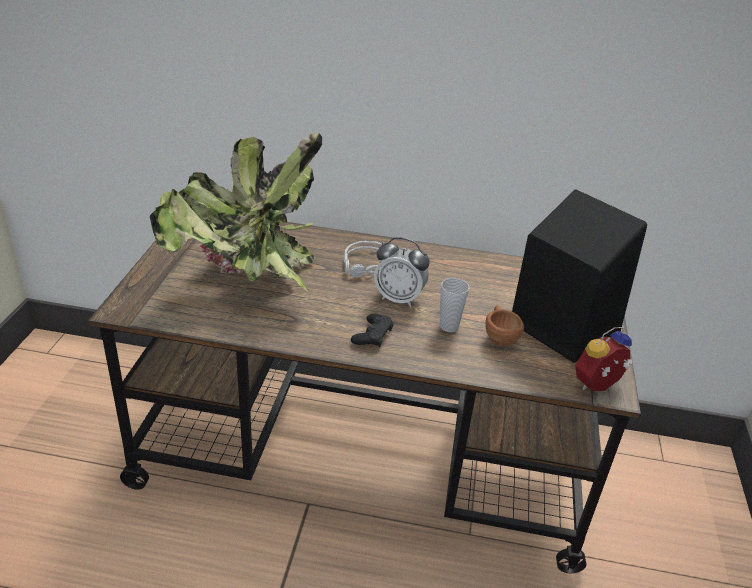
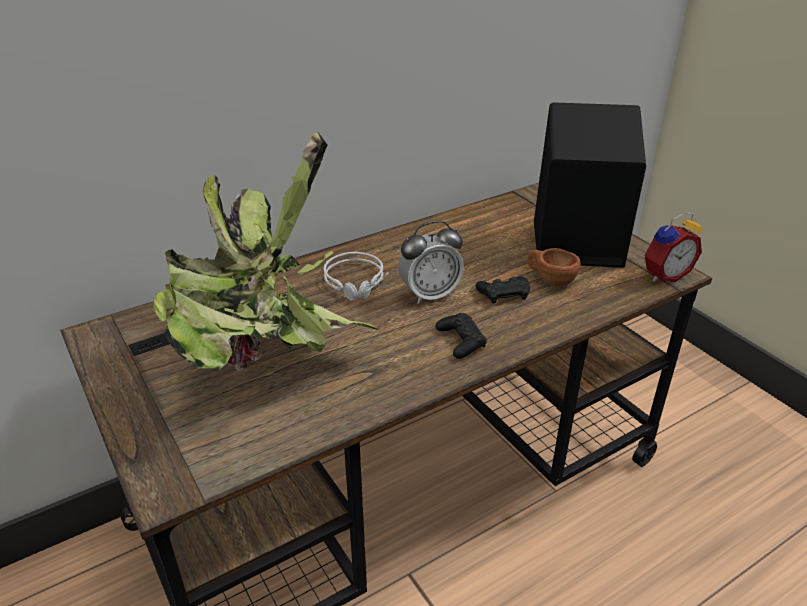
camera: 40 degrees left, 0 degrees up
(449, 326) = (503, 294): cup -> black game controller
(599, 387) = (664, 275): alarm clock -> alarm clock turned 135 degrees counterclockwise

